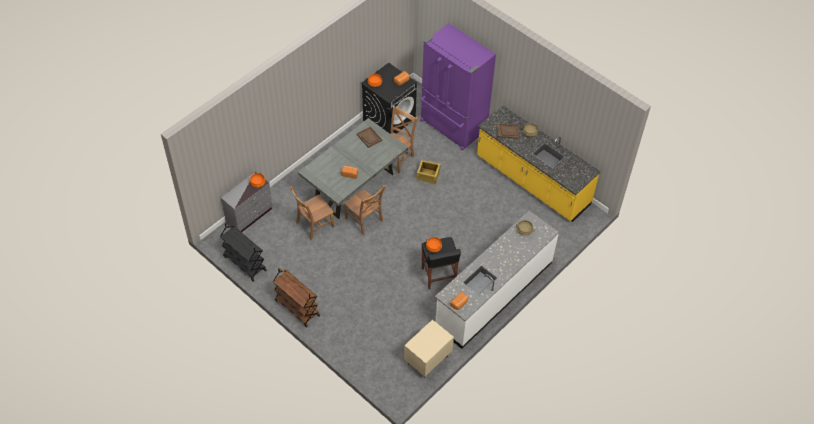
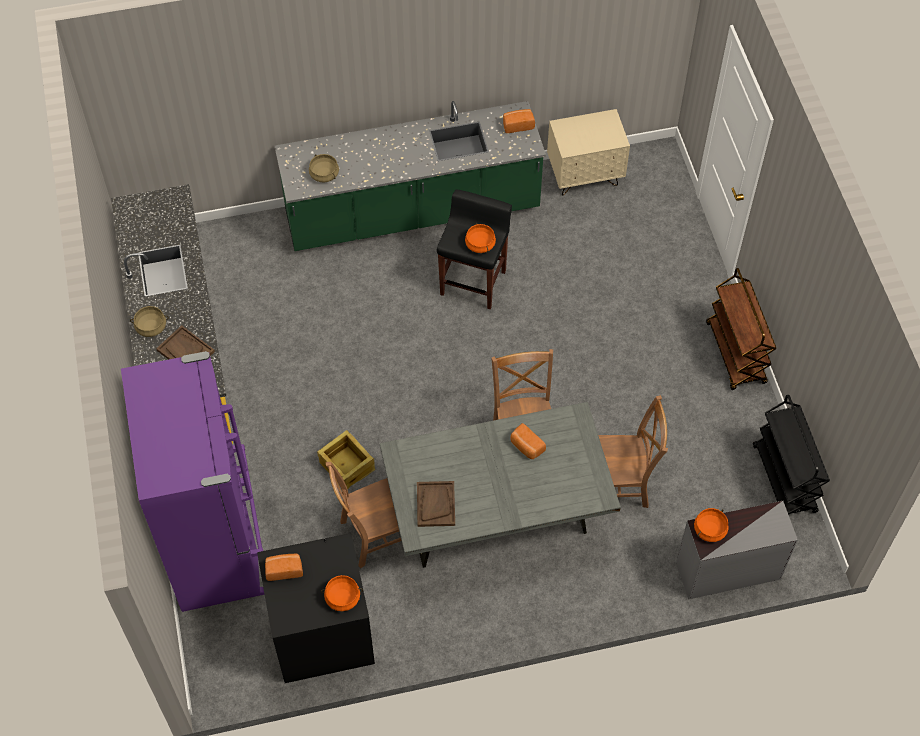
camera: 145 degrees left, 5 degrees up
(493, 294) = (412, 212): white counter -> green counter

